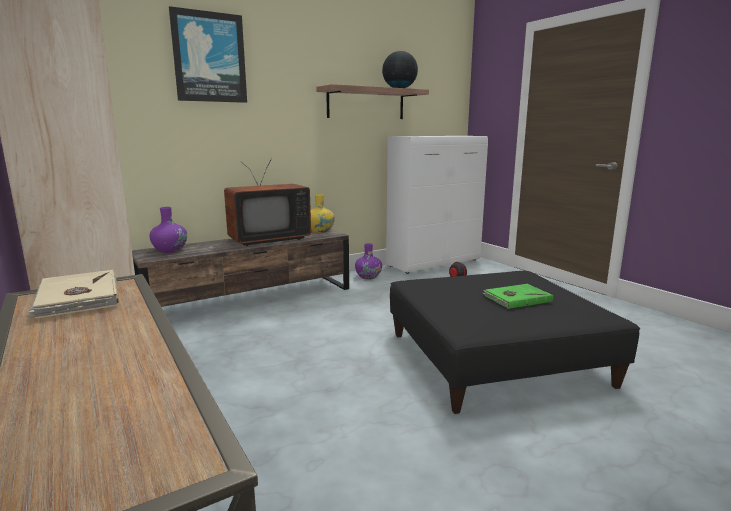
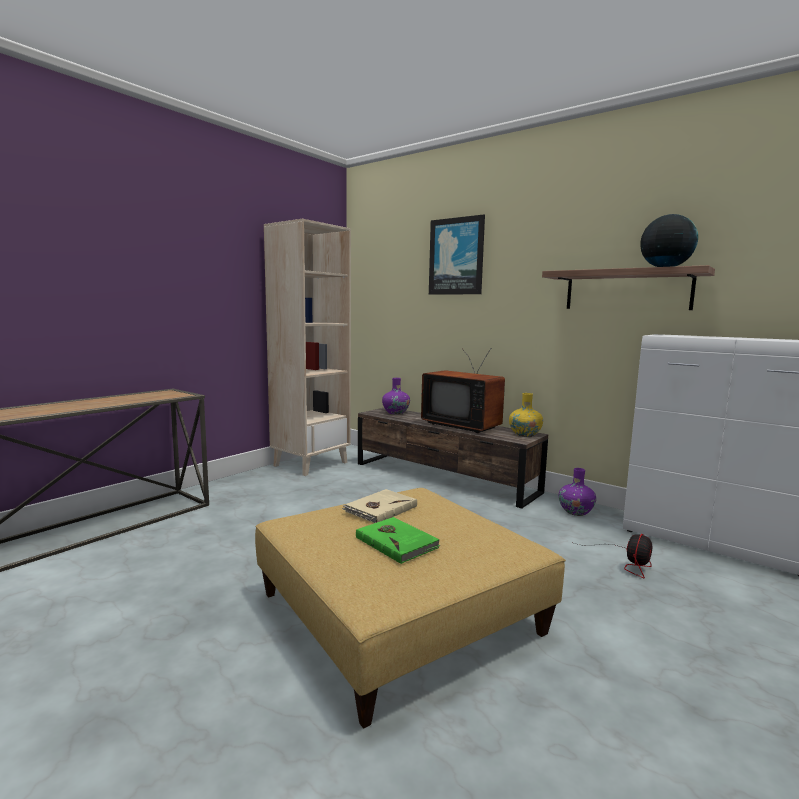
camera: 70 degrees right, 5 degrees down
(77, 298) = (162, 394): beige book -> beige book (380, 509)
(495, 358) = (398, 613): black ottoman -> beige ottoman

